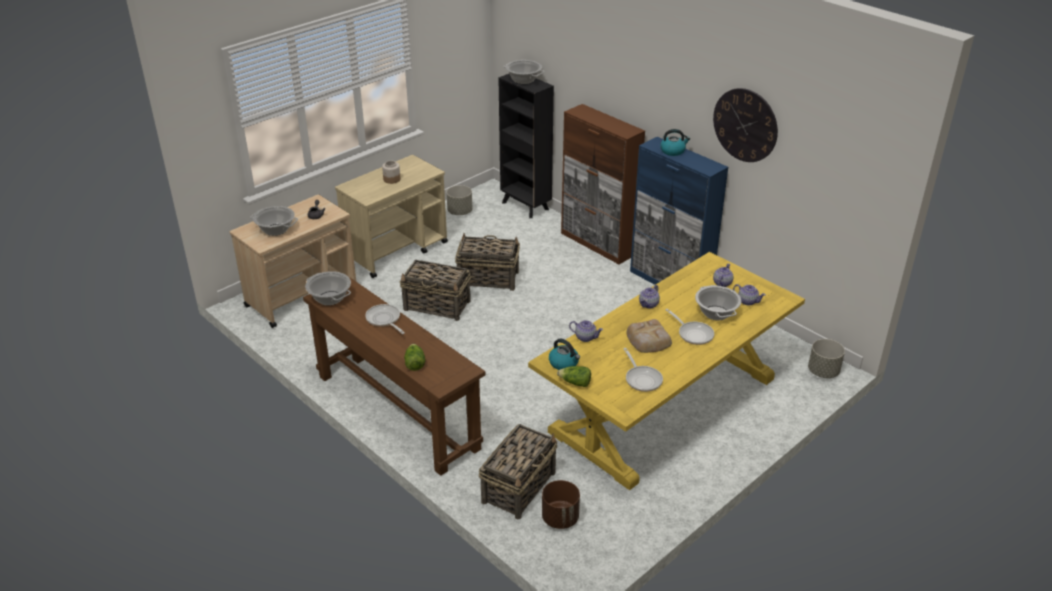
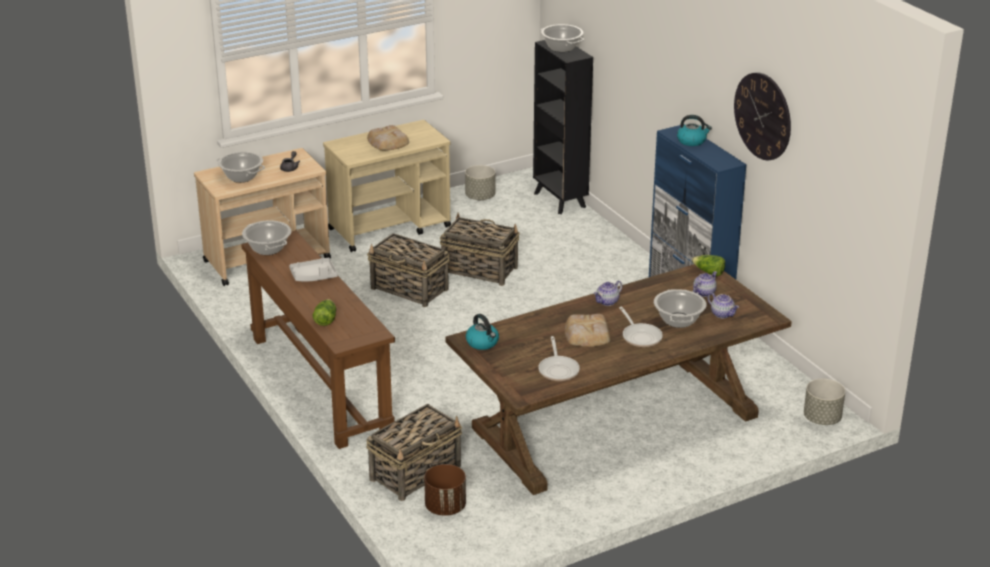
camera: 15 degrees right, 5 degrees down
(384, 320) = (314, 276): frying pan -> grey tray
(392, 179) = (388, 142): jar -> bread
(575, 383) = (484, 362): lettuce -> lettuce (708, 272)
(585, 337) = (519, 323): teapot -> none
(598, 244) = (625, 251): brown cabinet -> none
(664, 404) = (615, 422): yellow dining table -> brown dining table

